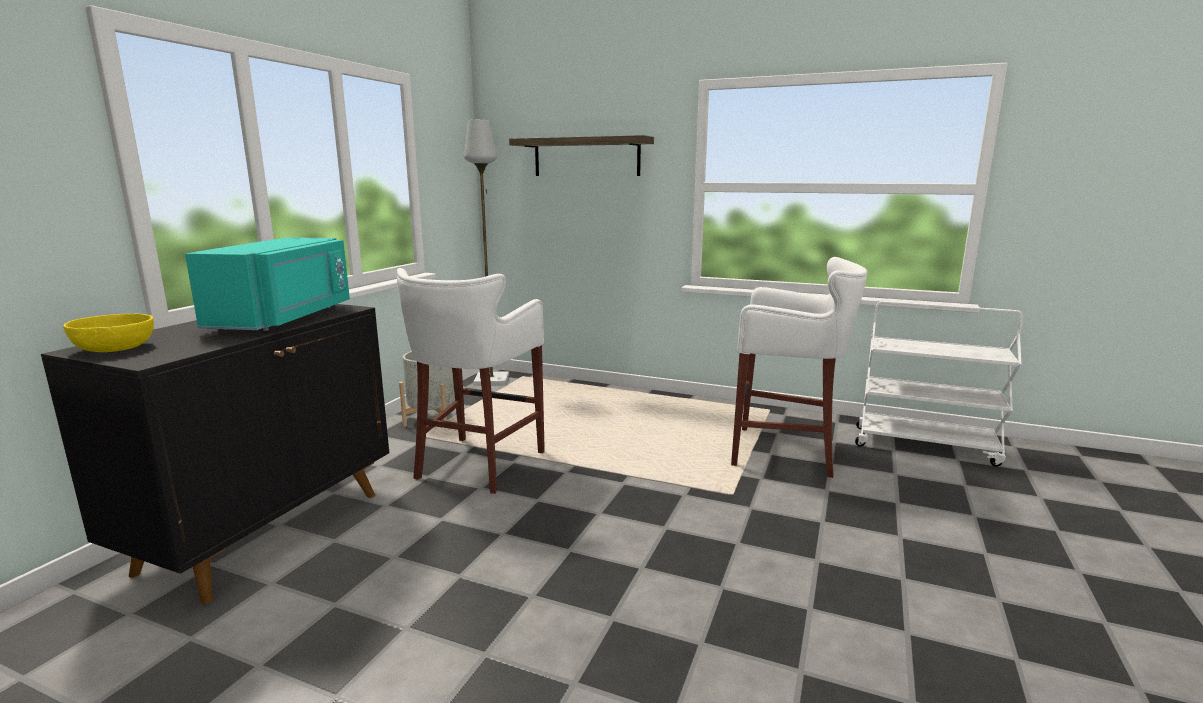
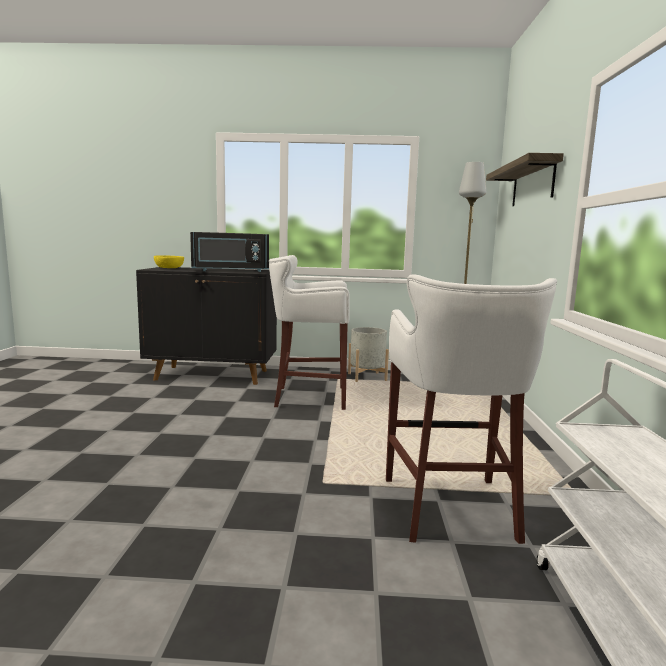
camera: 70 degrees right, 5 degrees down
(286, 318) = (230, 271): turquoise microwave -> black microwave

